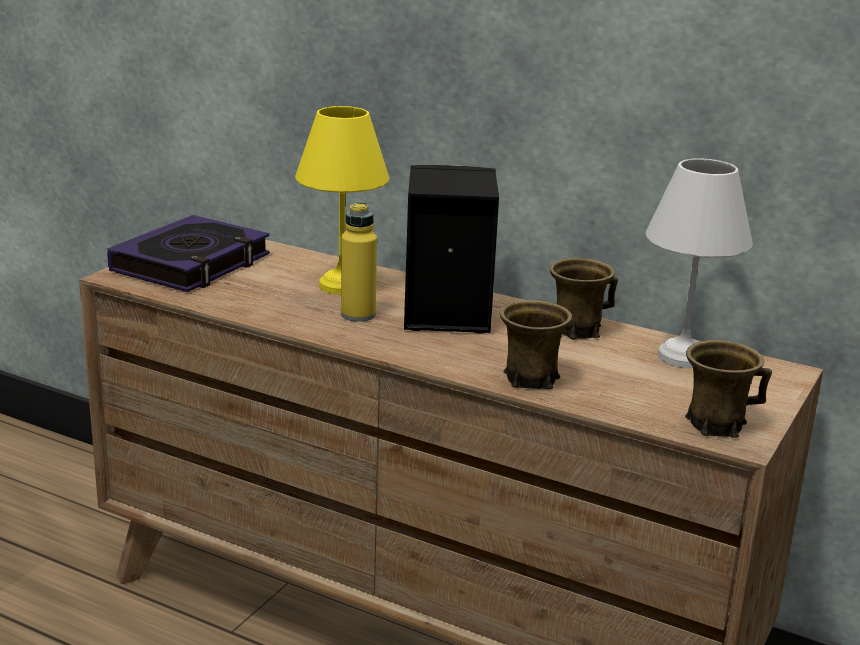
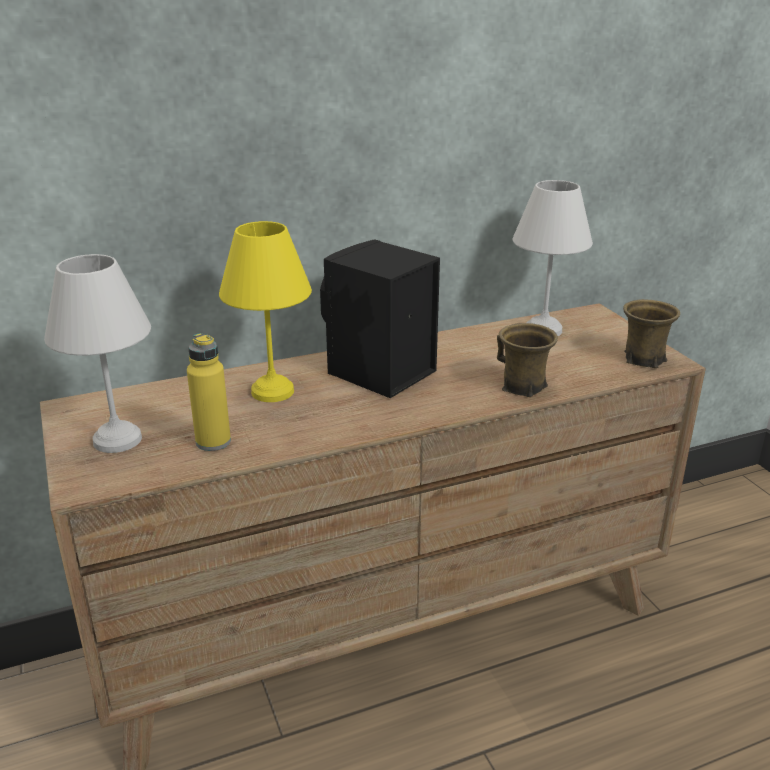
camera: 50 degrees left, 5 degrees up
(191, 264) = (118, 438): book -> white table lamp
(358, 315) = (337, 405): yellow bottle -> yellow bottle (213, 442)
(576, 330) = (465, 343): brown mug -> none

